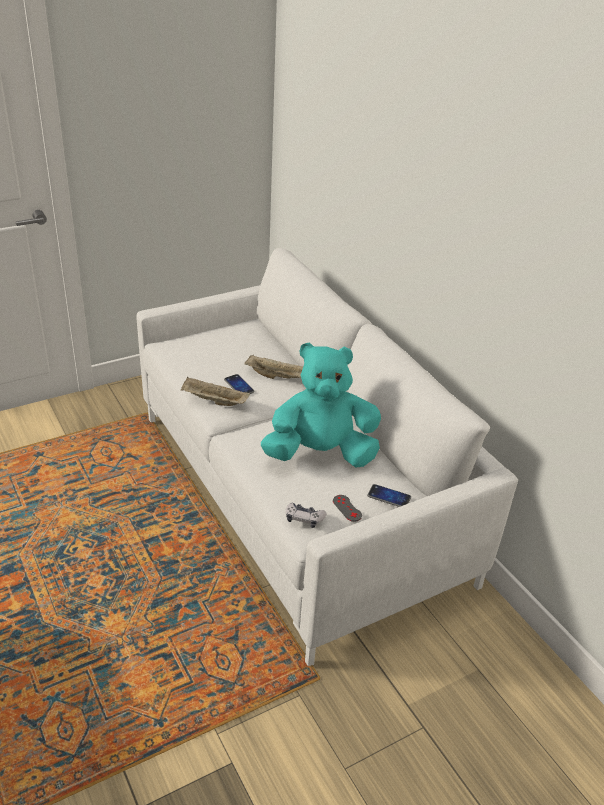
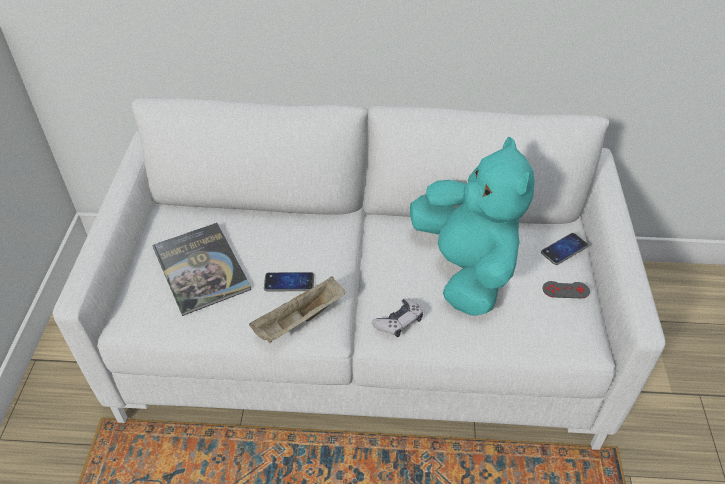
camera: 55 degrees left, 10 degrees up
(220, 351) = (201, 268): none -> book
(278, 377) = (300, 239): beige tray -> none
(304, 519) = (564, 334): game controller -> game controller (398, 322)
(321, 454) = (465, 269): turquoise plush toy -> turquoise plush toy turned 135 degrees clockwise

